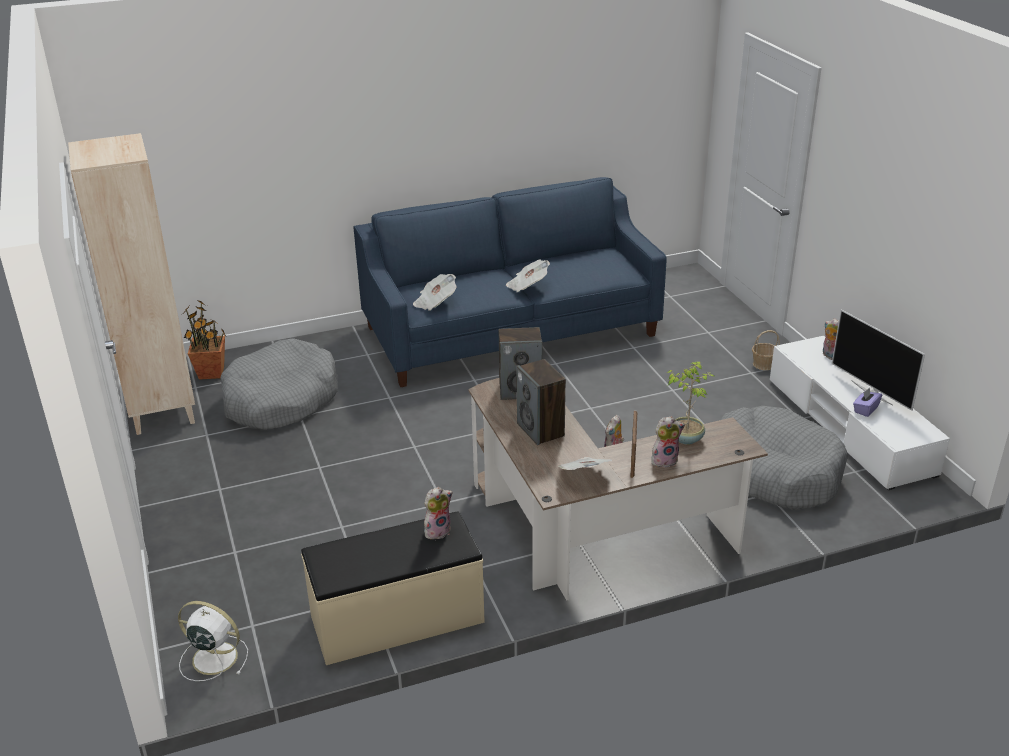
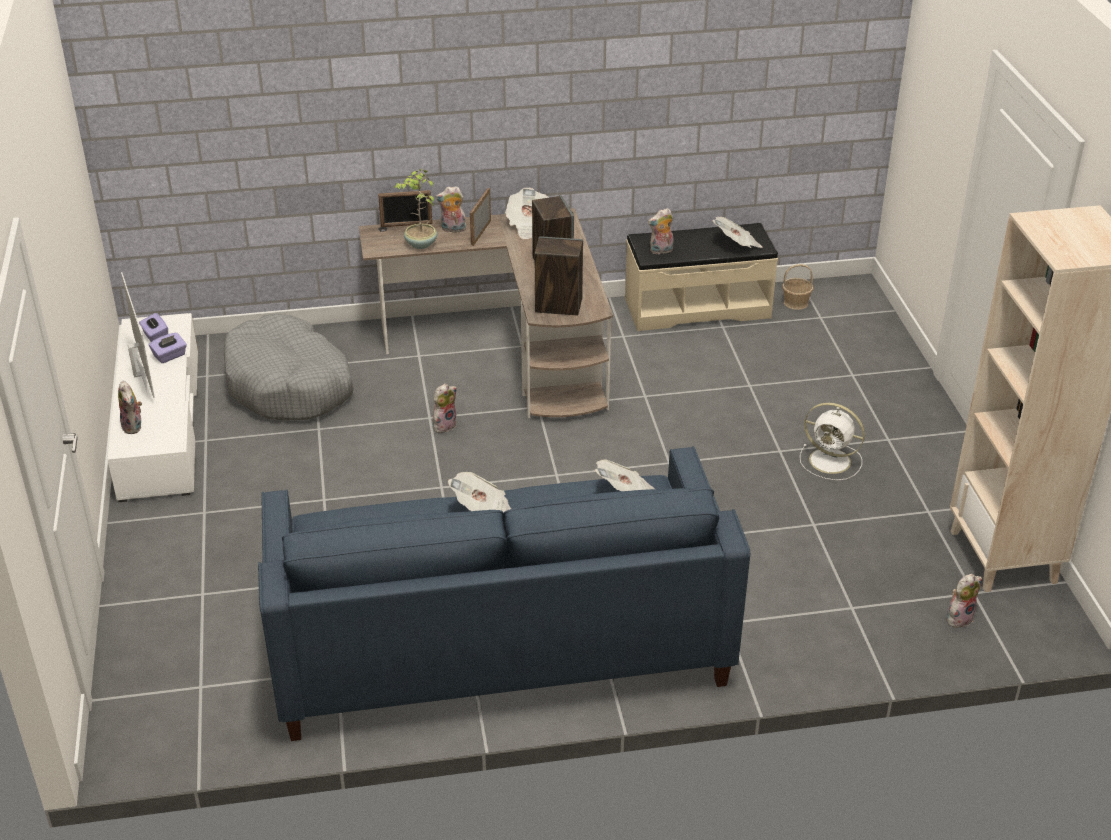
camera: 170 degrees left, 5 degrees up
(211, 373) = (959, 617): potted plant -> plush toy
(213, 658) = (847, 300): white fan -> white fan (831, 461)
(280, 400) = (844, 553): grey dog bed -> none
(349, 551) = (736, 245): none -> newspaper
(717, 458) = (406, 225): none -> picture frame
(763, 364) = (176, 523): basket -> basket (796, 303)
(898, 425) = (155, 336): none -> purple tissue box

